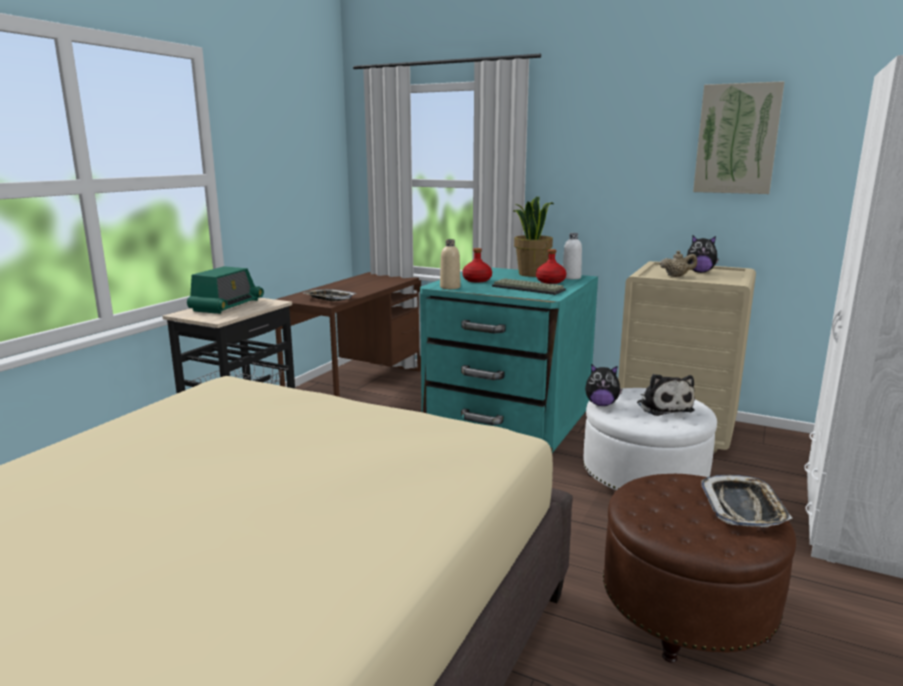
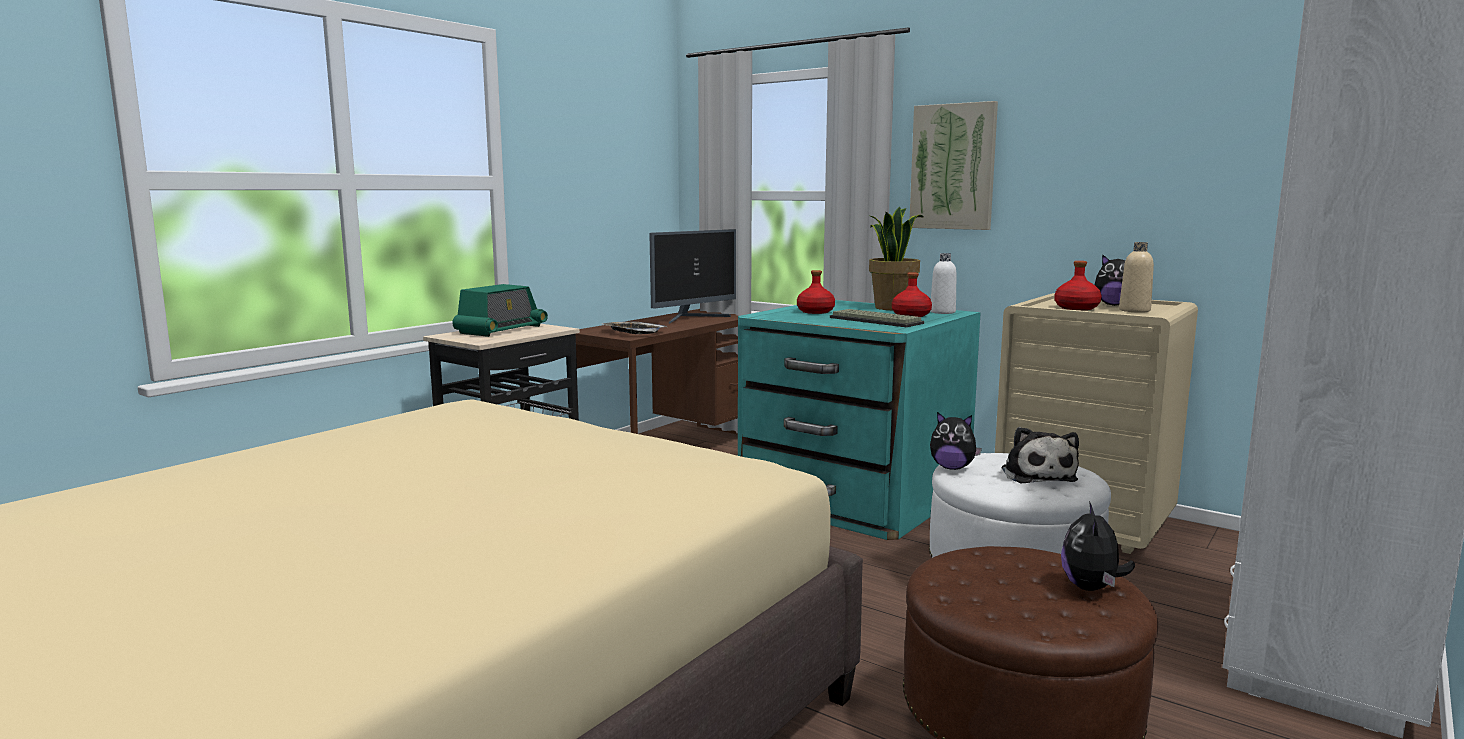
camera: 10 degrees right, 5 degrees down
(369, 282) = (692, 318): none -> monitor
(450, 287) = (775, 317): beige bottle -> beige bottle (1134, 310)
(676, 276) = (1077, 308): beige teapot -> red bottle
(737, 139) = (1167, 128): picture -> picture (953, 167)
(743, 507) = (1092, 588): tray -> plush toy

